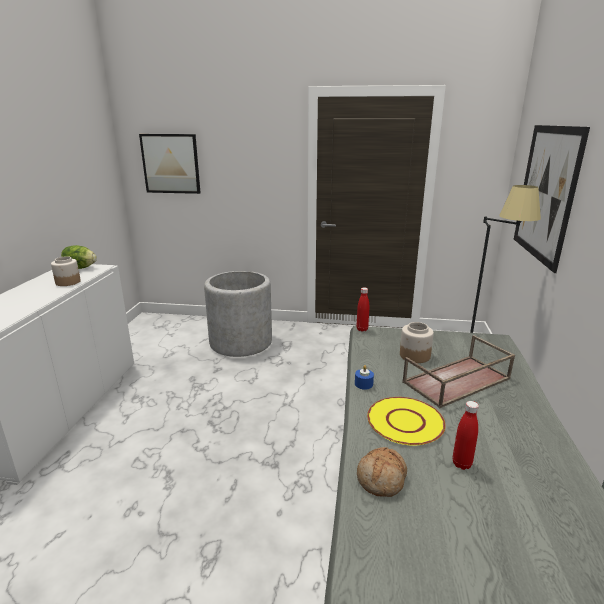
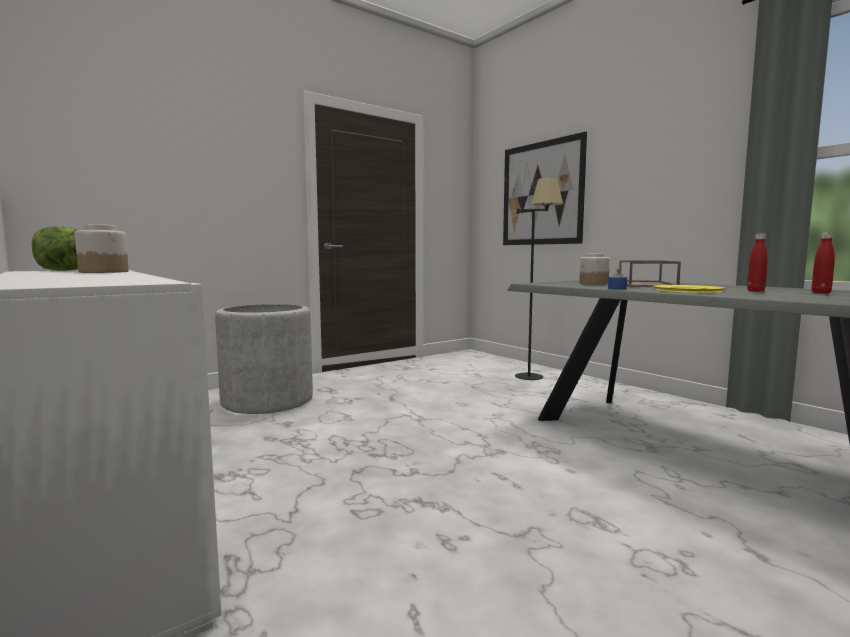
camera: 45 degrees left, 15 degrees down
(171, 164) = (109, 158): picture -> none
(362, 329) = (523, 283): red bottle -> red bottle (821, 293)
(382, 479) = (760, 296): bread -> none

